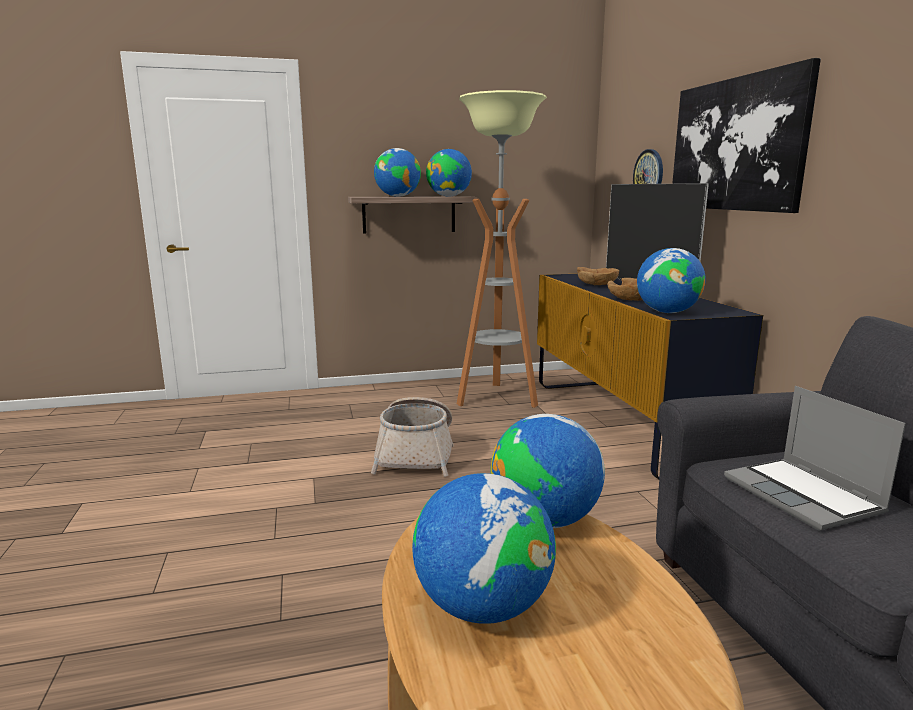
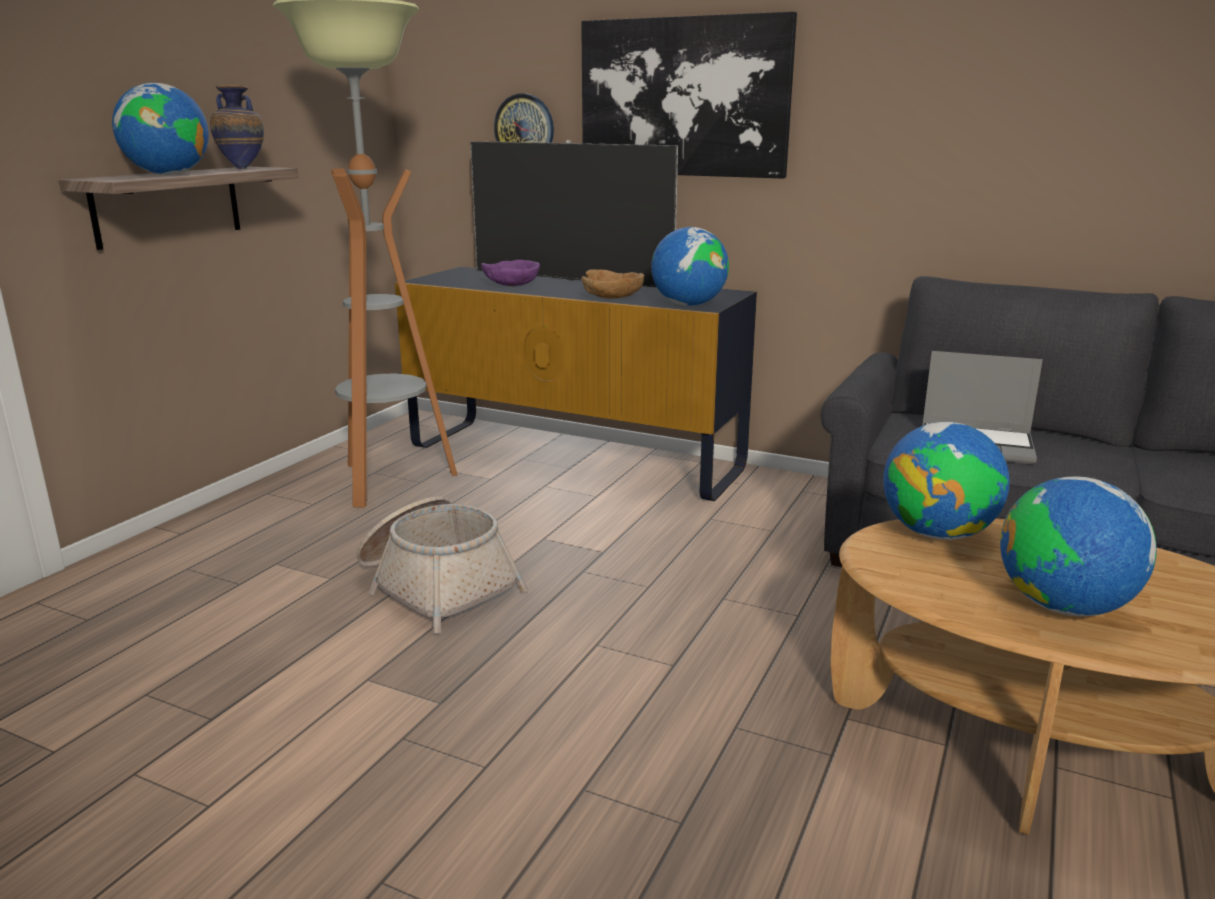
camera: 50 degrees left, 5 degrees up
(449, 196) = (243, 169): globe -> vase
(597, 284) = (511, 285): brown bowl -> purple bowl

